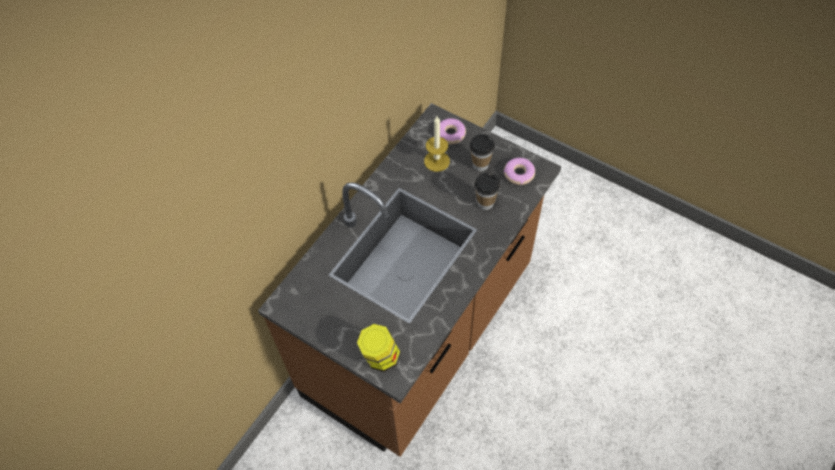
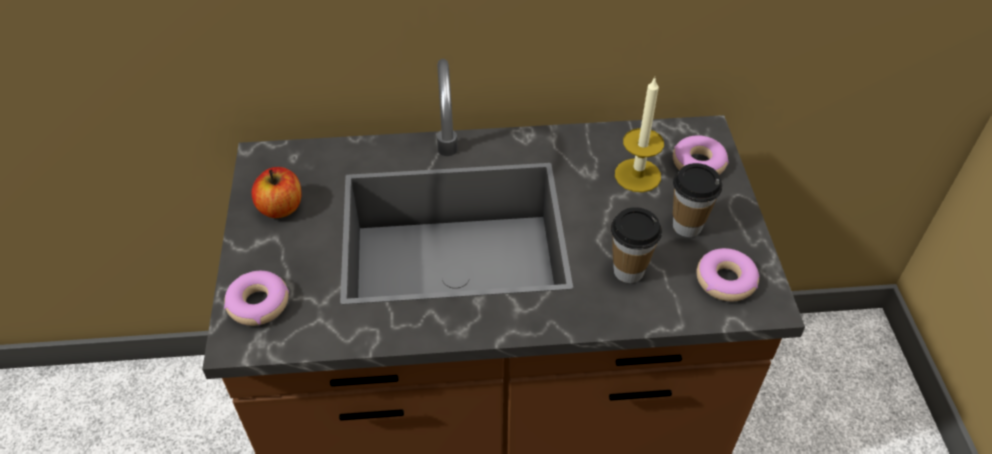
camera: 50 degrees right, 10 degrees down
(325, 315) = (281, 207): none -> apple
(380, 357) = (258, 303): jar -> donut

